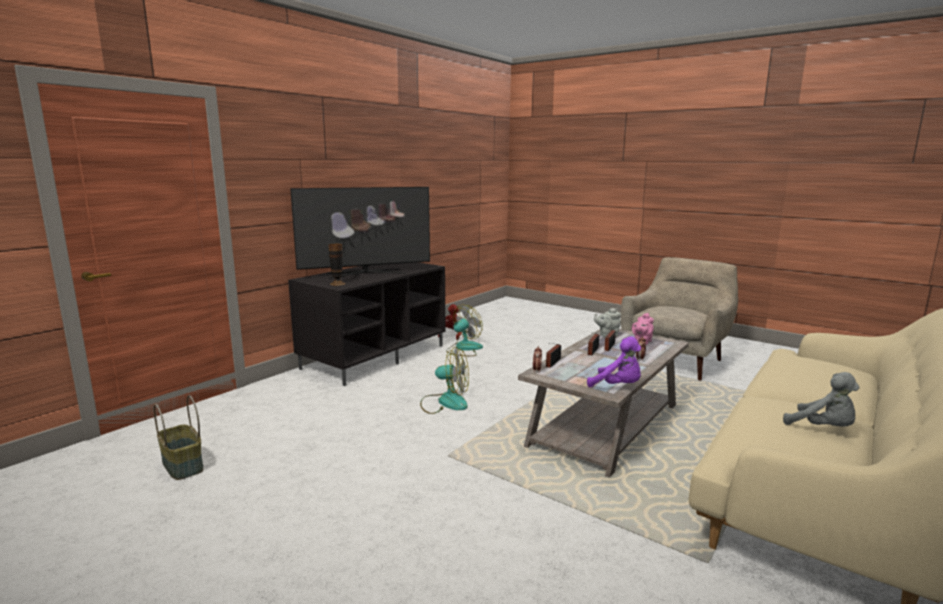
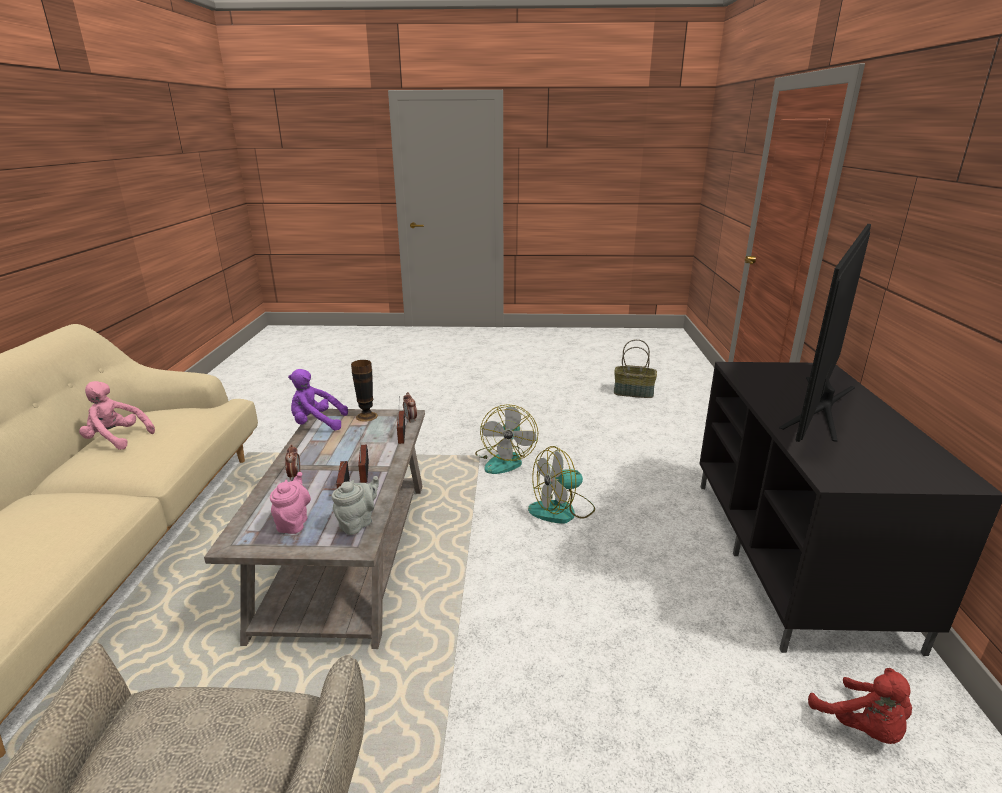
camera: 145 degrees right, 10 degrees up
(337, 283) = (760, 372): vase -> vase (366, 416)
(464, 349) = (733, 665): fan -> fan (504, 460)
(823, 428) = (117, 439): grey plush toy -> pink plush toy

